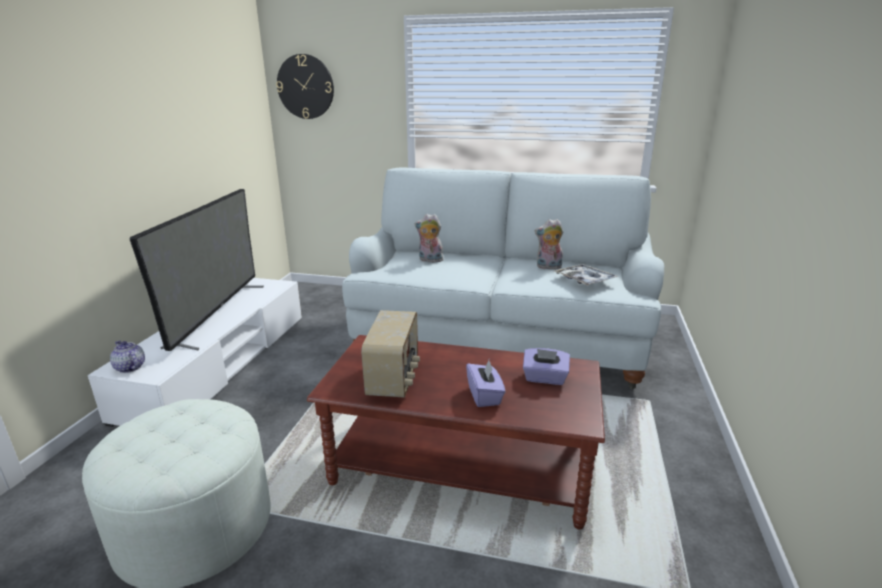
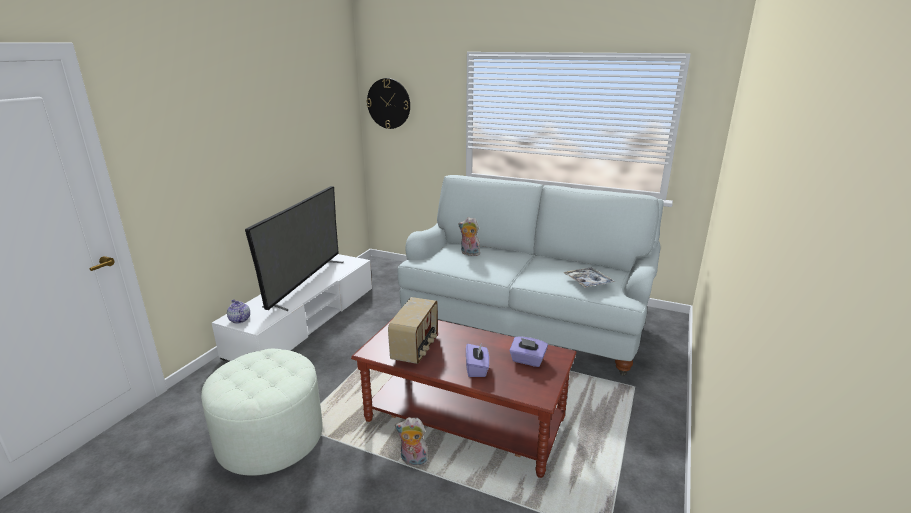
camera: 10 degrees right, 0 degrees up
(548, 267) = (563, 267): plush toy -> plush toy (413, 461)

